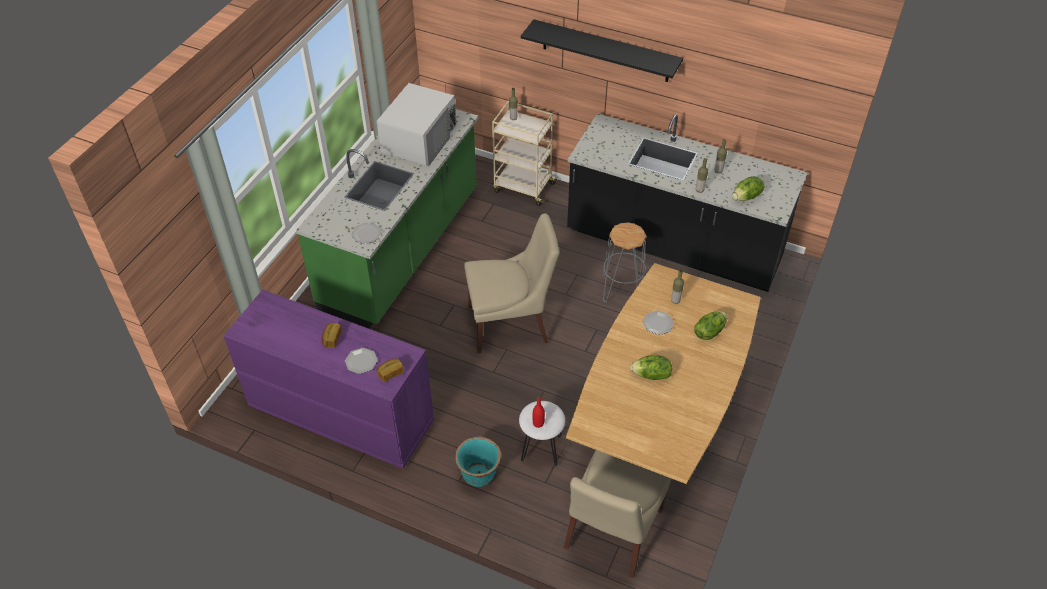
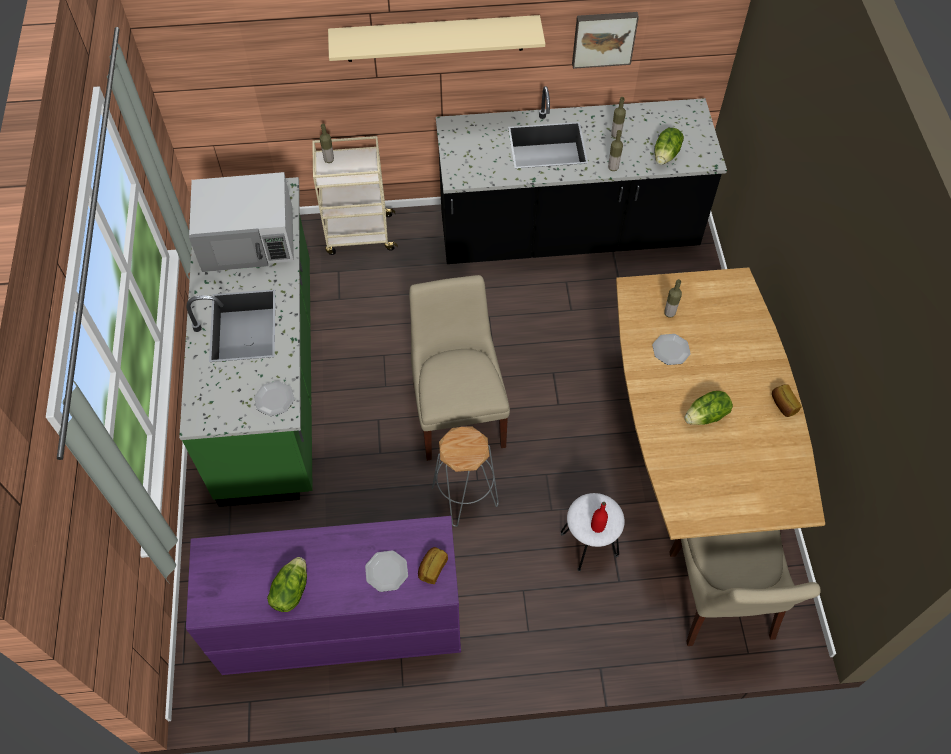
camera: 30 degrees left, 10 degrees up
(331, 339) = (329, 561): bread -> bread (783, 405)
(420, 138) = (248, 238): white microwave -> white microwave turned 90 degrees clockwise
(479, 475) = (545, 612): turquoise planter -> none
(511, 323) = (458, 411): beige chair -> beige chair turned 60 degrees counterclockwise
(605, 51) = (435, 38): black shelf -> beige shelf
(622, 288) = (548, 310): grey stool -> grey stool (465, 495)
(709, 331) = (727, 334): lettuce -> lettuce (290, 591)
(730, 93) = (603, 38): none -> picture

